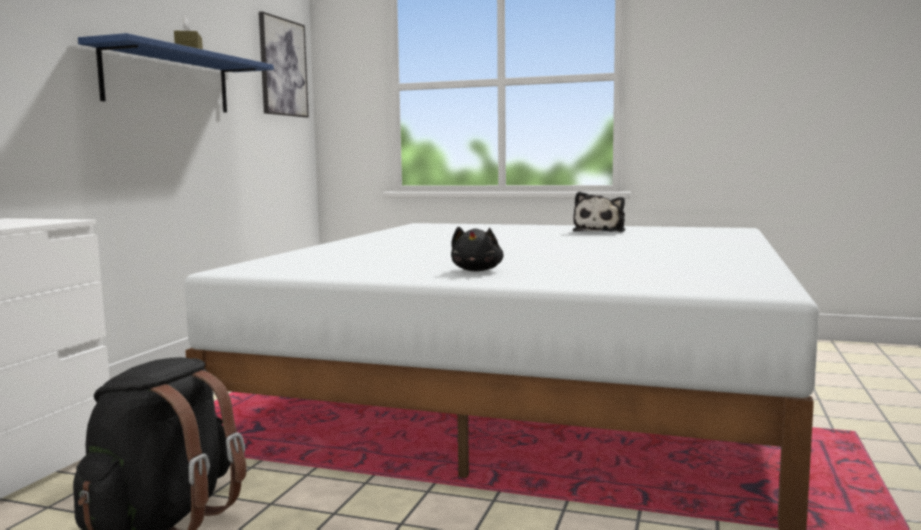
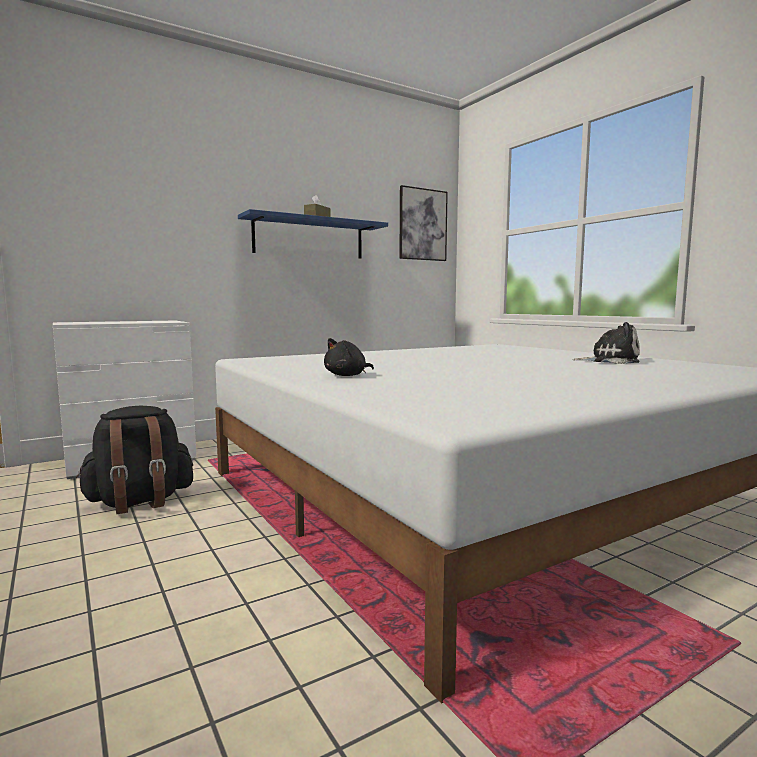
camera: 40 degrees right, 0 degrees up
(601, 231) = (611, 361): plush toy -> plush toy turned 135 degrees counterclockwise

